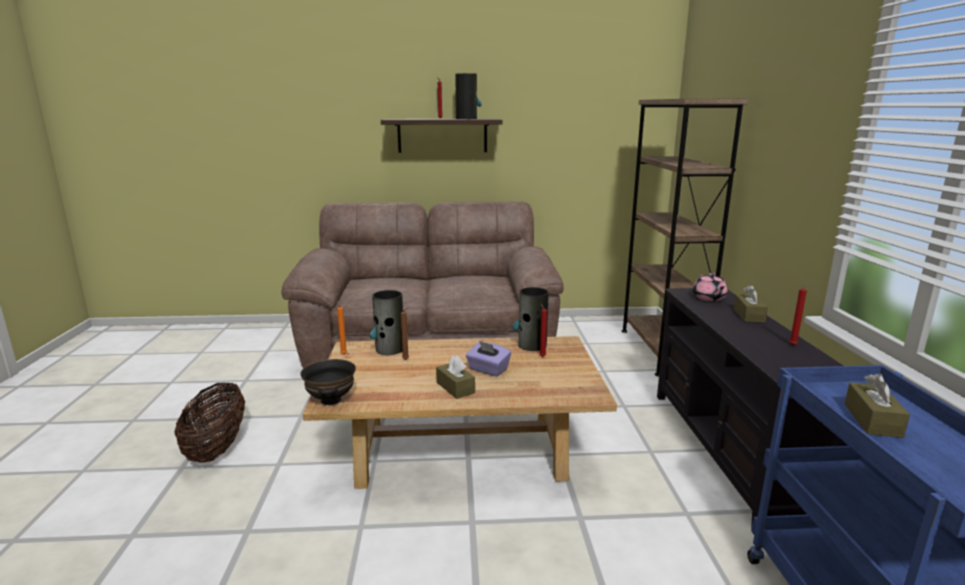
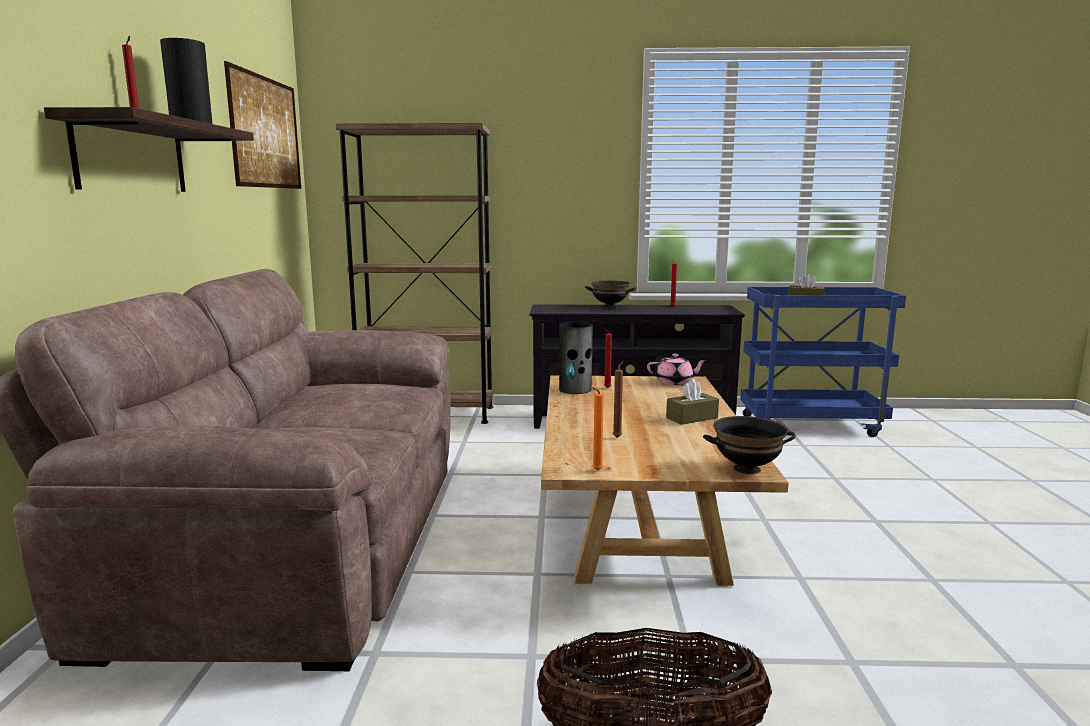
camera: 85 degrees left, 5 degrees down
(390, 349) = (580, 446): vase -> none
(488, 370) = (643, 406): purple tissue box -> none
(606, 108) = (266, 132): none -> picture
(709, 298) = (564, 308): pink teapot -> pink teapot (675, 382)
(748, 315) = (610, 306): brown tissue box -> black bowl

